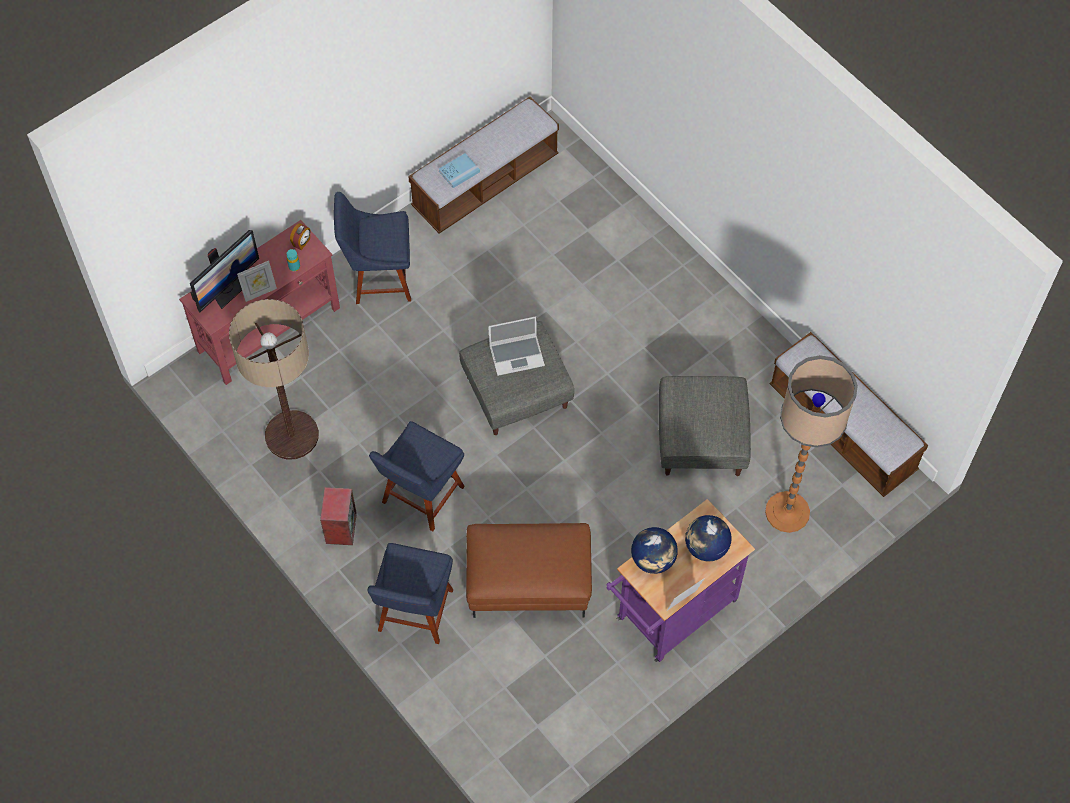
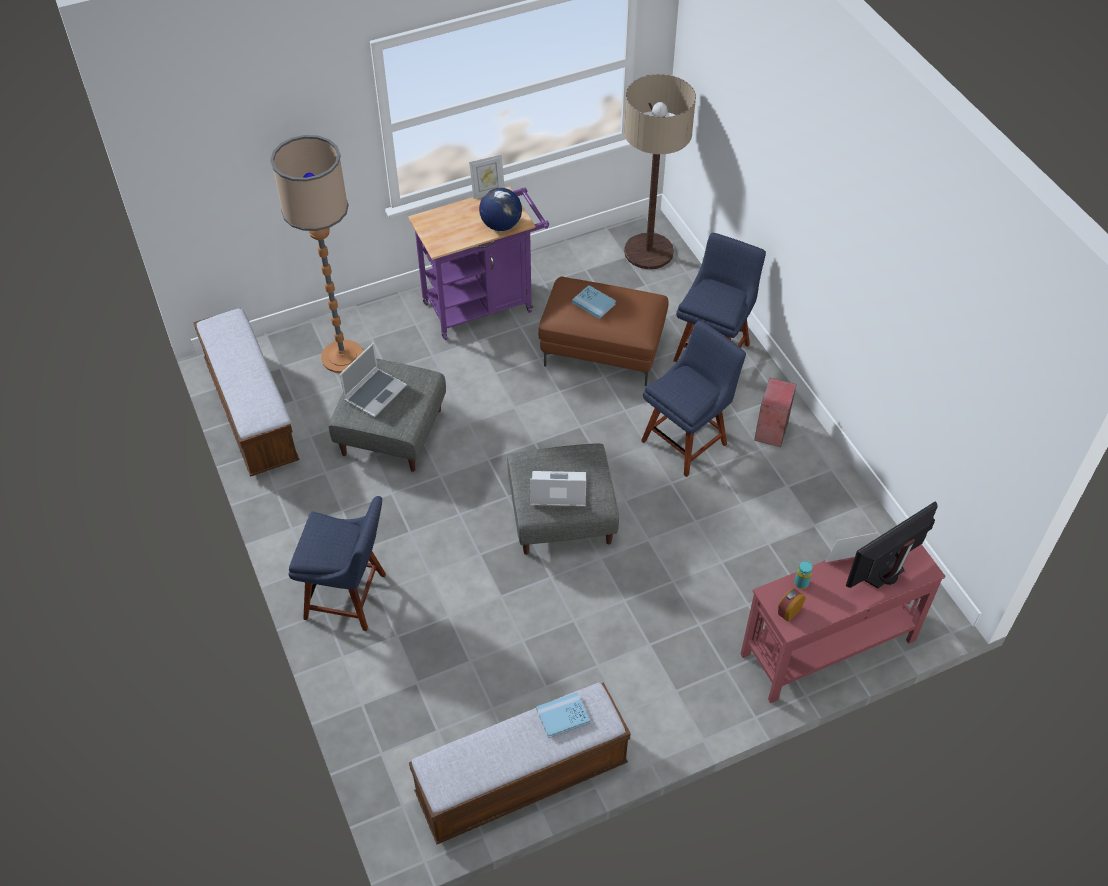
camera: 165 degrees left, 10 degrees down
(292, 435) = (812, 526): floor lamp -> floor lamp (648, 252)
(378, 278) = (687, 680): blue chair -> blue chair (350, 597)
(539, 553) = (594, 303): none -> blue book
(706, 547) = (450, 224): globe -> none
(717, 414) = (375, 393): none -> laptop

